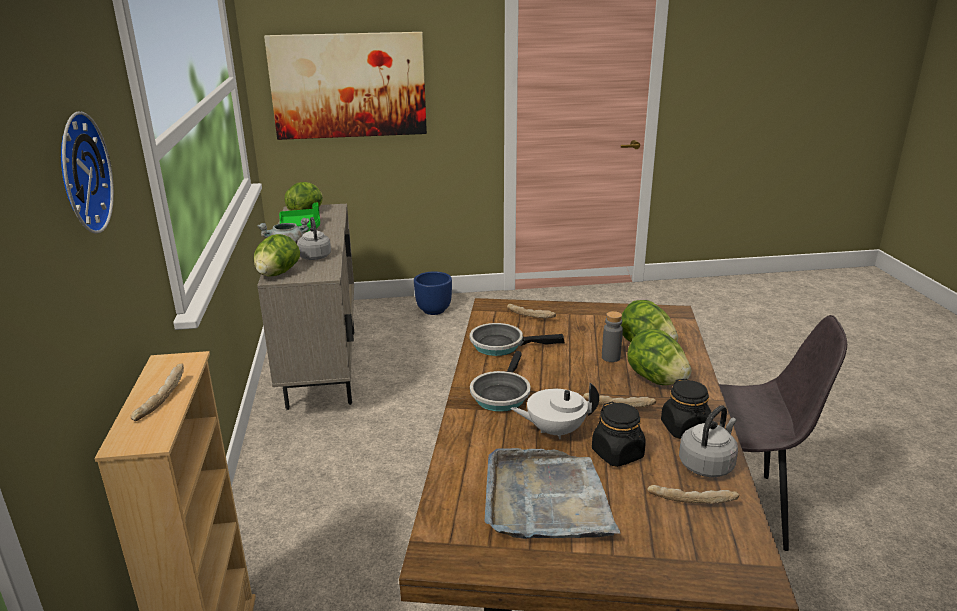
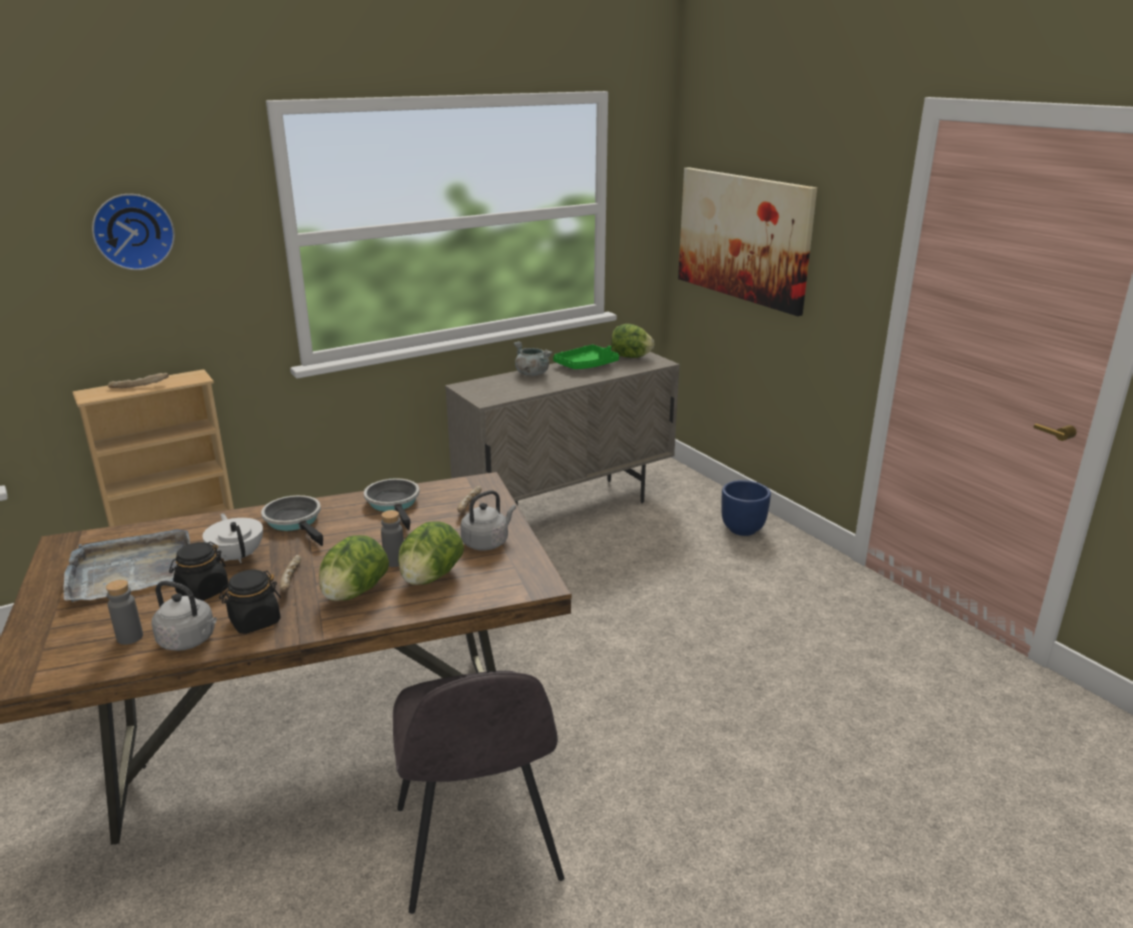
camera: 65 degrees right, 0 degrees up
(277, 274) = (472, 385): lettuce -> none
(315, 256) = (524, 386): grey kettle -> grey kettle (487, 542)
(501, 394) = (295, 521): frying pan -> frying pan turned 60 degrees clockwise
(691, 500) = (130, 637): bread -> grey bottle

